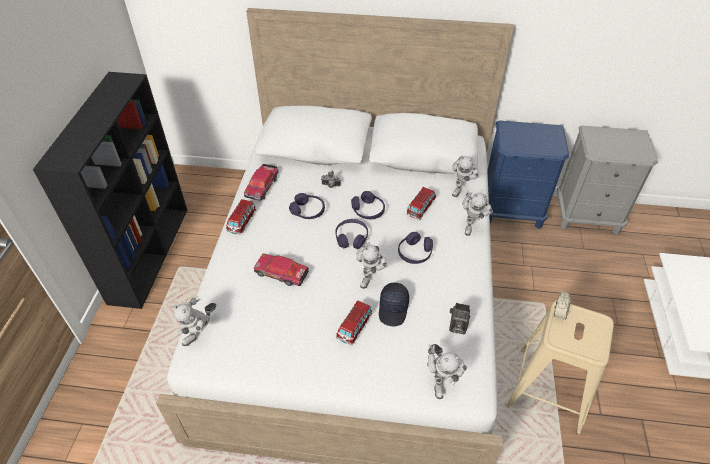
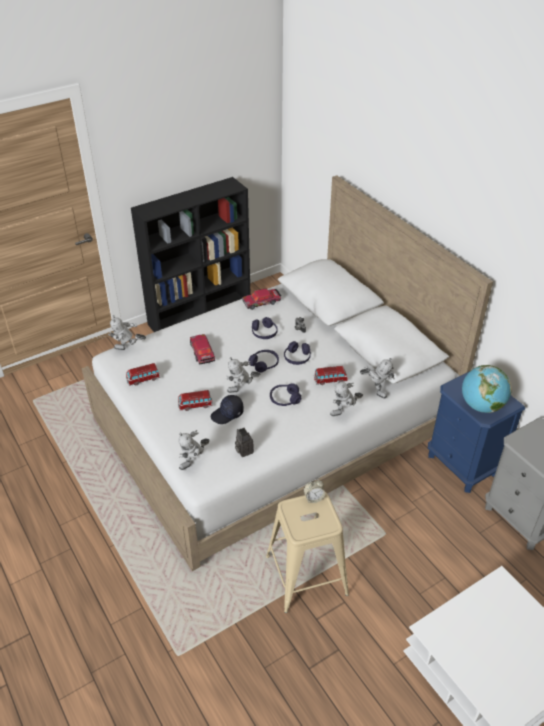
camera: 50 degrees right, 5 degrees down
(242, 222) = (223, 313): toy car -> toy car (143, 379)
(461, 189) = (376, 390): toy robot -> toy robot turned 120 degrees counterclockwise
(543, 144) = (481, 406): none -> globe

